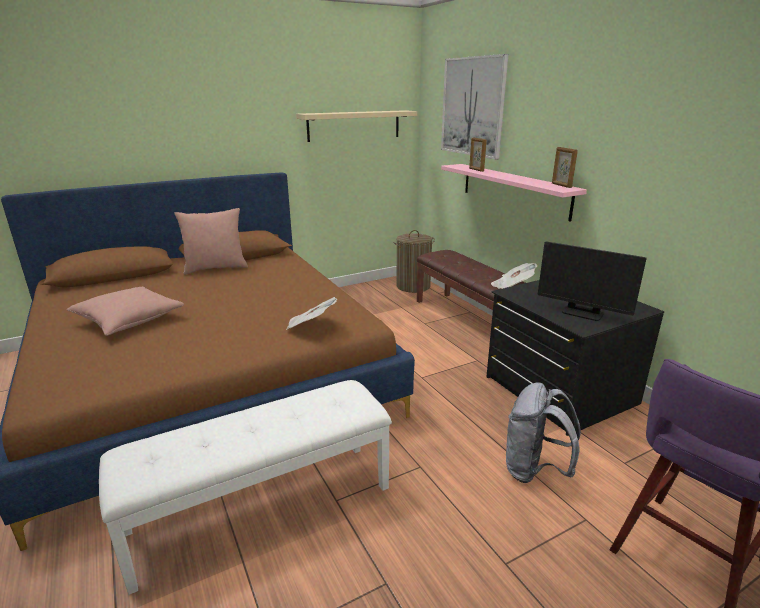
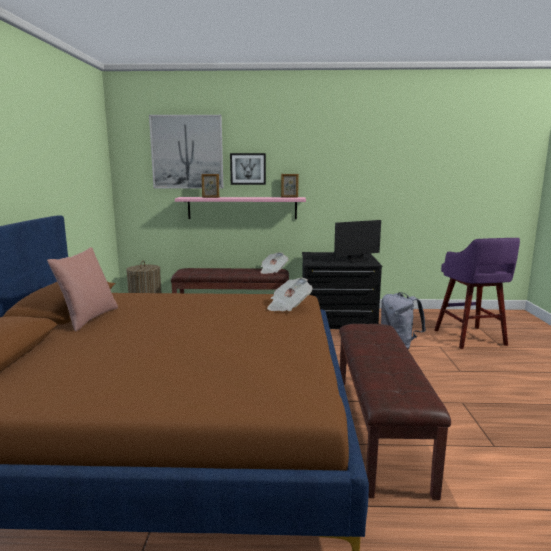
camera: 60 degrees left, 10 degrees down
(129, 320) = (172, 360): pink pillow -> none
(262, 507) = (377, 428): white bench -> brown bench
(354, 125) = (82, 169): beige shelf -> none
(526, 135) = (248, 169): none -> picture

